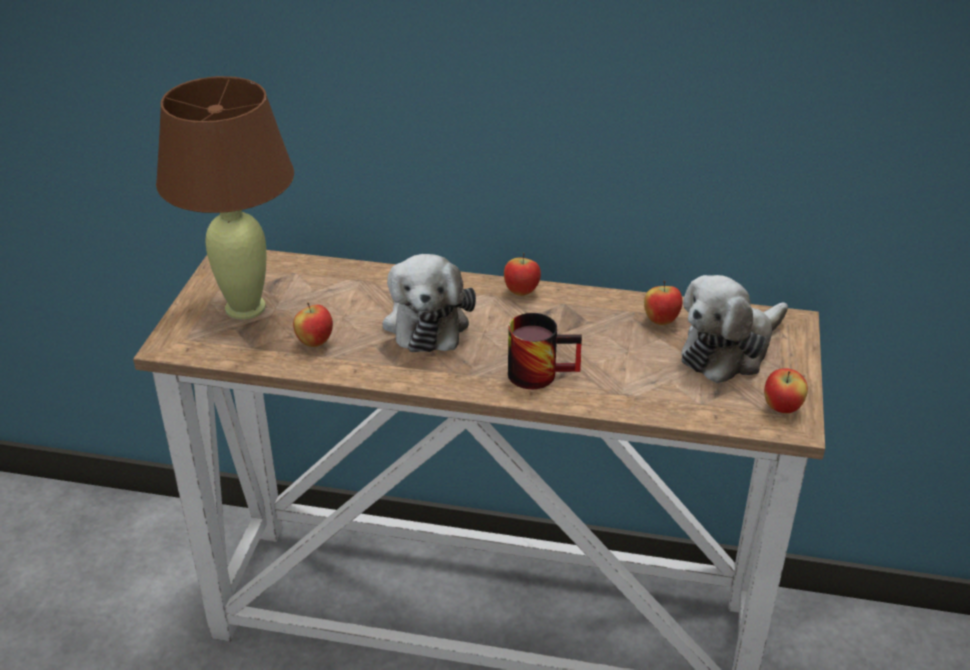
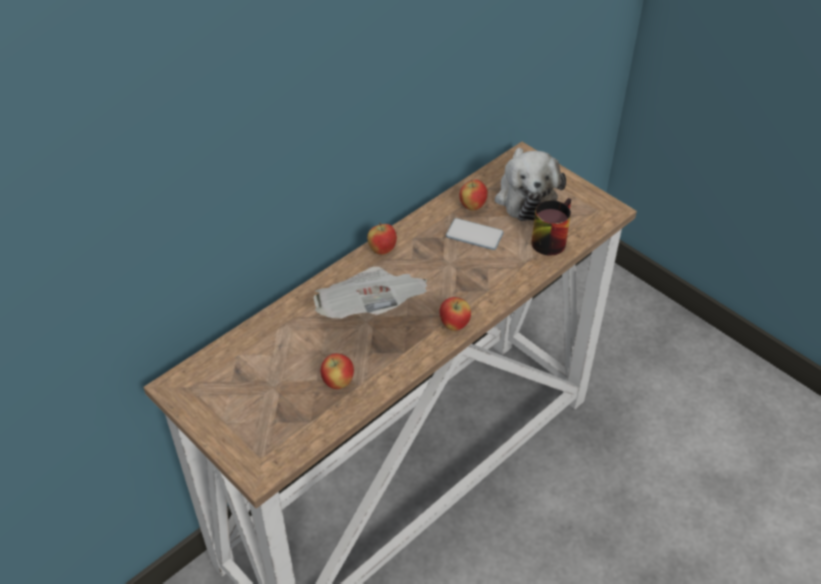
camera: 55 degrees left, 10 degrees up
(245, 308) = (255, 404): brown table lamp -> none
(427, 321) = (370, 312): plush toy -> newspaper
(540, 371) = (473, 285): mug -> mug (549, 238)
(618, 340) = (474, 235): none -> phone
(782, 408) = (593, 206): apple -> apple (454, 325)

